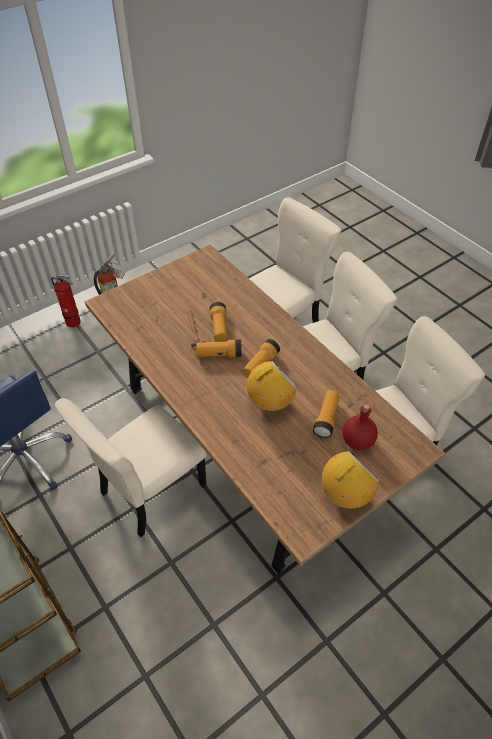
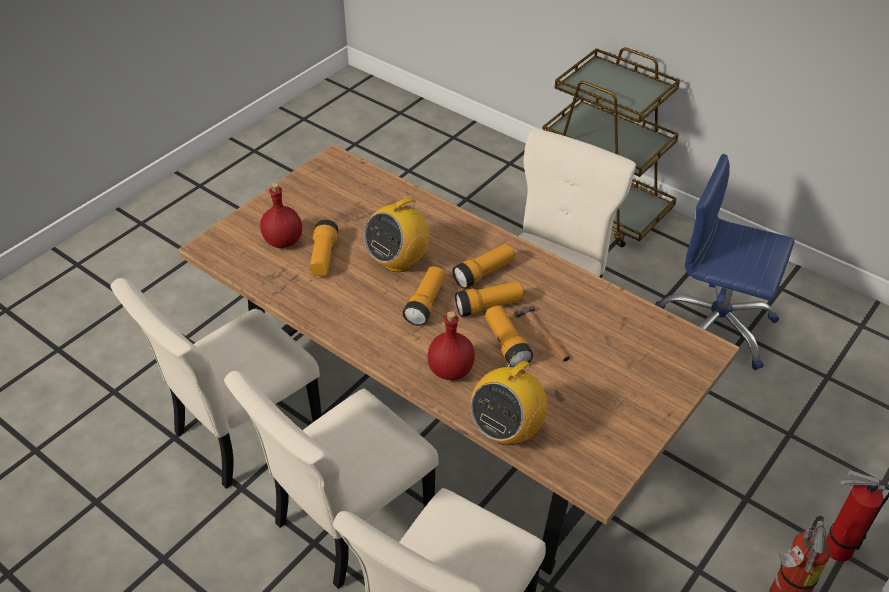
camera: 165 degrees right, 5 degrees down
(212, 379) = (484, 274): none -> flashlight
(259, 319) = (450, 371): none -> red bottle
(345, 495) = (294, 193): radio -> radio (507, 430)

